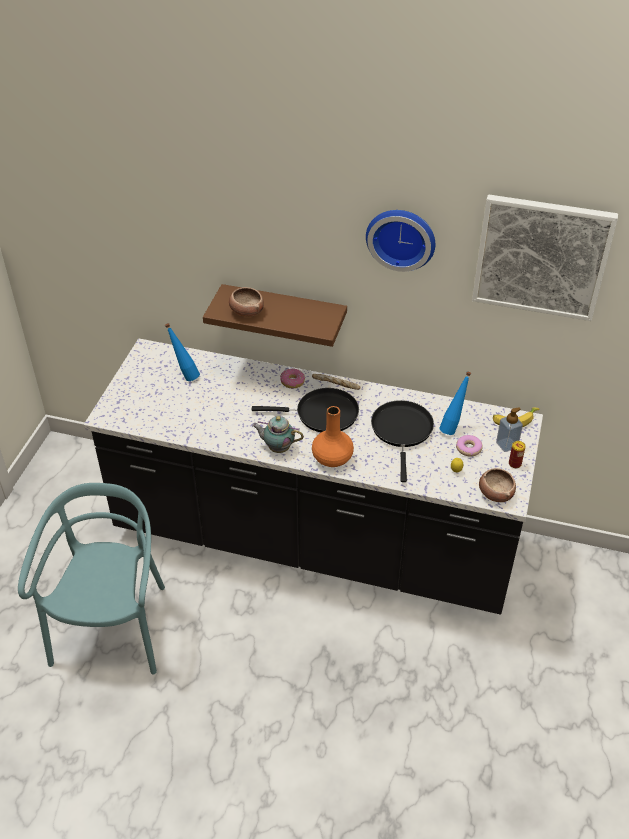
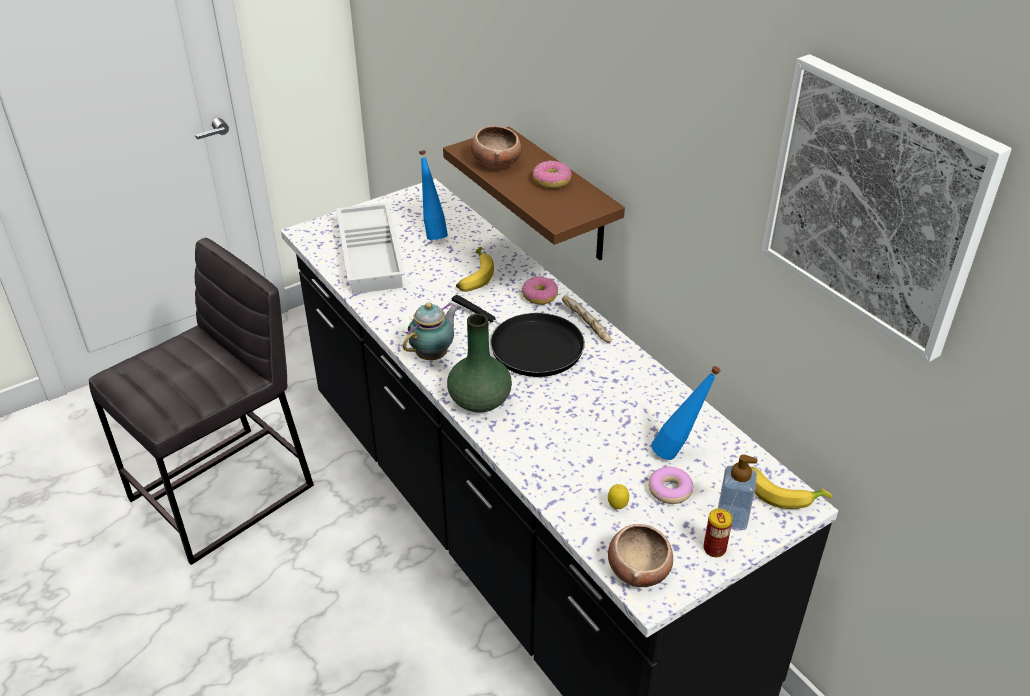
camera: 40 degrees right, 5 degrees down
(113, 627) = (224, 492): turquoise chair -> grey stool
(166, 409) = (372, 255): none -> white tray
(242, 390) = (473, 276): none -> banana
(277, 448) = (434, 354): teapot -> teapot turned 75 degrees clockwise
(291, 308) = (552, 181): none -> donut
(333, 458) = (480, 401): orange vase -> green vase
(401, 237) = (692, 107): wall clock -> none
(402, 431) = (604, 419): black frying pan -> none

